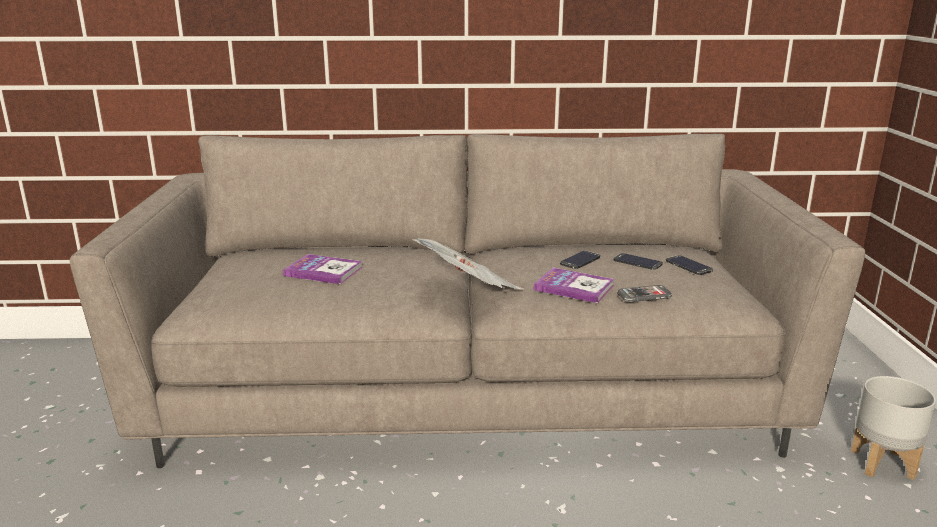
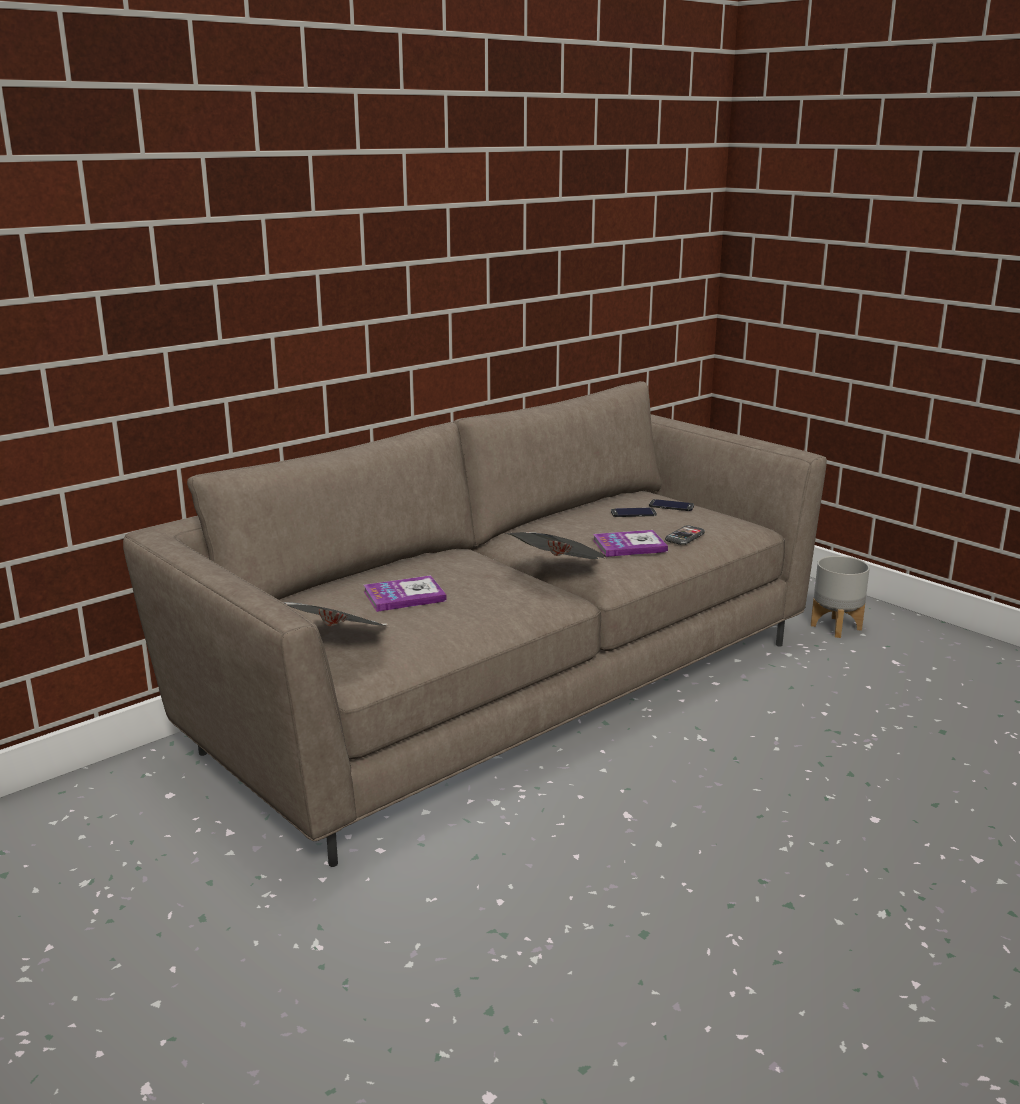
camera: 40 degrees left, 0 degrees up
(210, 290) = (336, 645): none -> newspaper
(580, 260) = (591, 523): phone -> none

